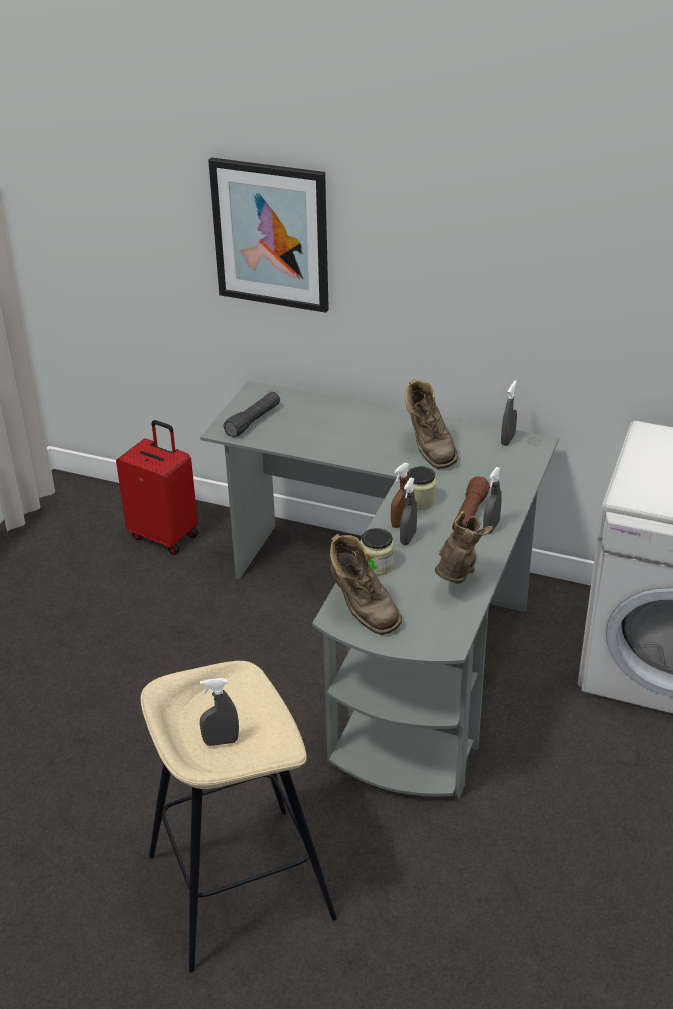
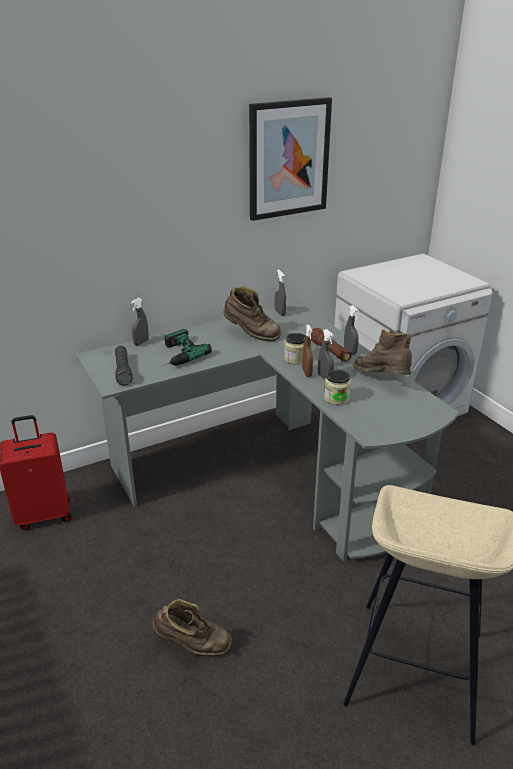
camera: 50 degrees left, 5 degrees down
(221, 741) = (455, 539): grey spray bottle -> grey spray bottle (141, 343)
(271, 235) = (80, 219): picture -> picture (288, 159)
(322, 430) = (175, 355): none -> power drill
(361, 609) = (373, 422): brown boot -> brown boot (192, 646)

